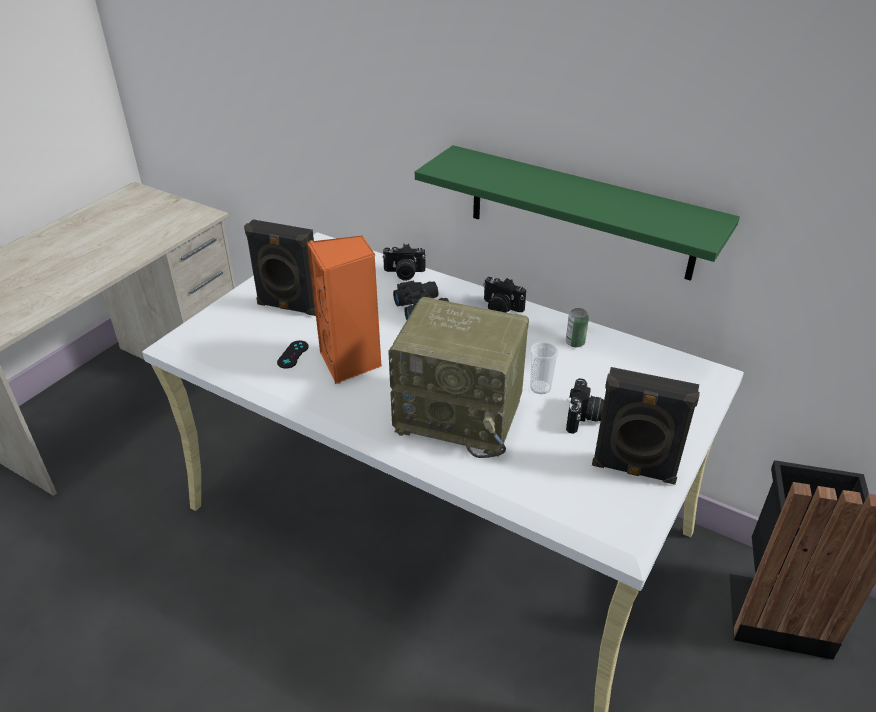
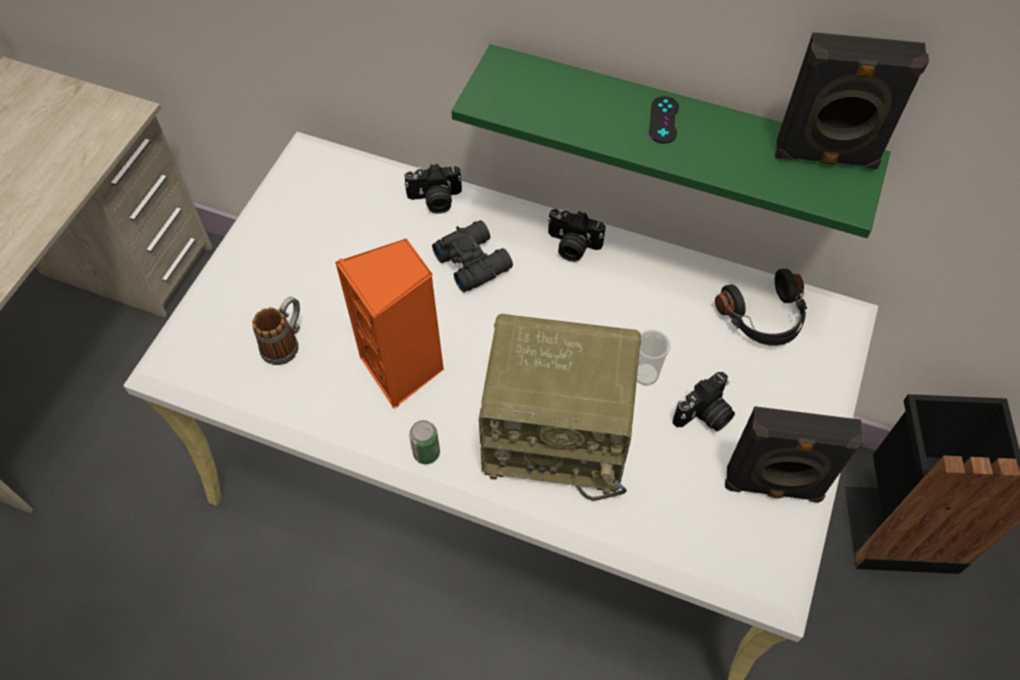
camera: 10 degrees left, 20 degrees up
(268, 338) = (285, 343): none -> mug
(288, 307) = (297, 284): black speaker -> black speaker (826, 157)
(293, 354) = (326, 366): black game controller -> black game controller (663, 120)
(575, 343) = (674, 293): can -> can (426, 453)
(584, 418) = (704, 415): camera -> camera turned 45 degrees clockwise
(645, 366) = (764, 319): none -> black headphones

